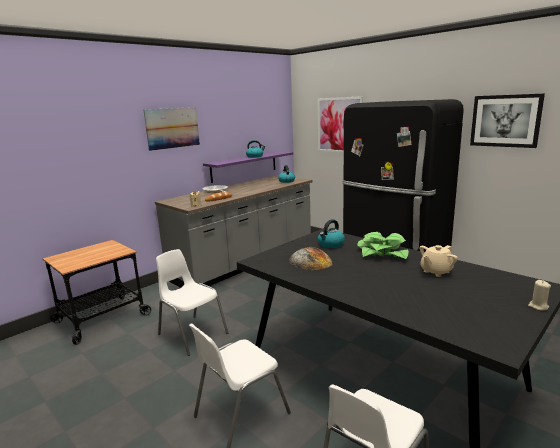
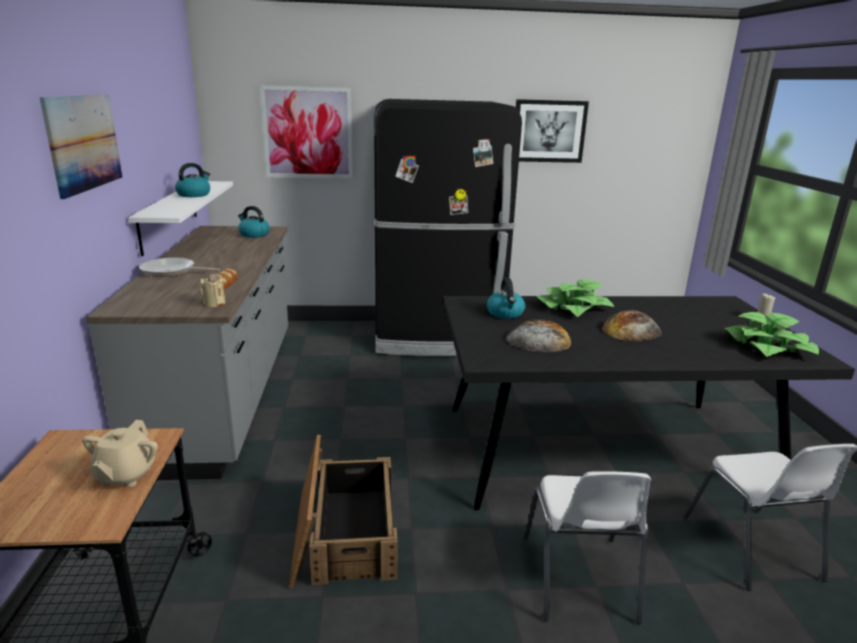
camera: 50 degrees left, 5 degrees up
(192, 334) = (343, 532): white chair -> crate
(244, 166) = (169, 215): purple shelf -> white shelf
(385, 275) = (631, 330): none -> bread
(436, 271) = (651, 312): beige teapot -> beige teapot (125, 475)
(470, 322) = (767, 347): none -> potted plant

